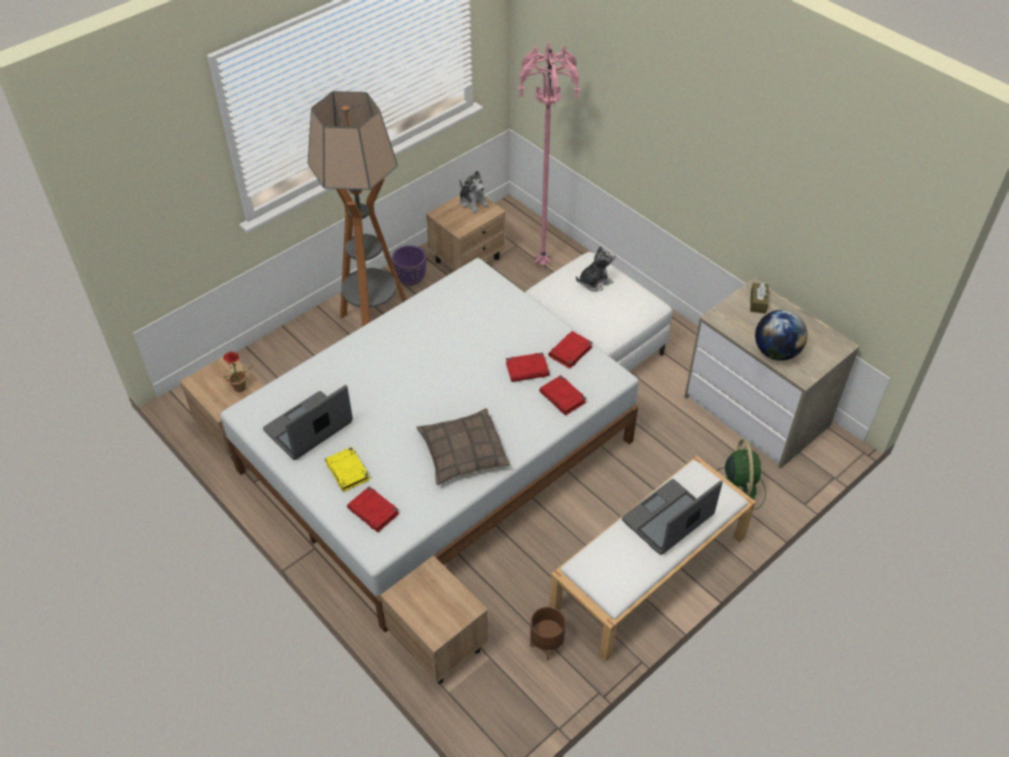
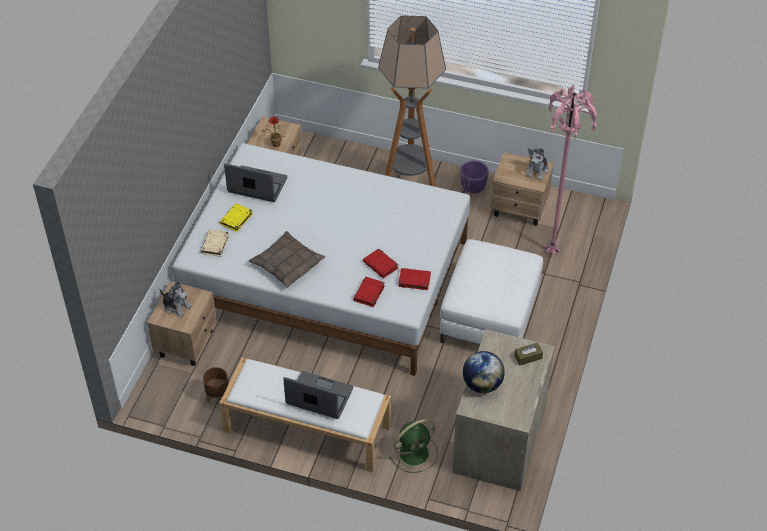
camera: 60 degrees right, 0 degrees up
(374, 511) = (215, 245): red book -> beige book
(594, 282) = (506, 270): plush toy -> plush toy (176, 306)

